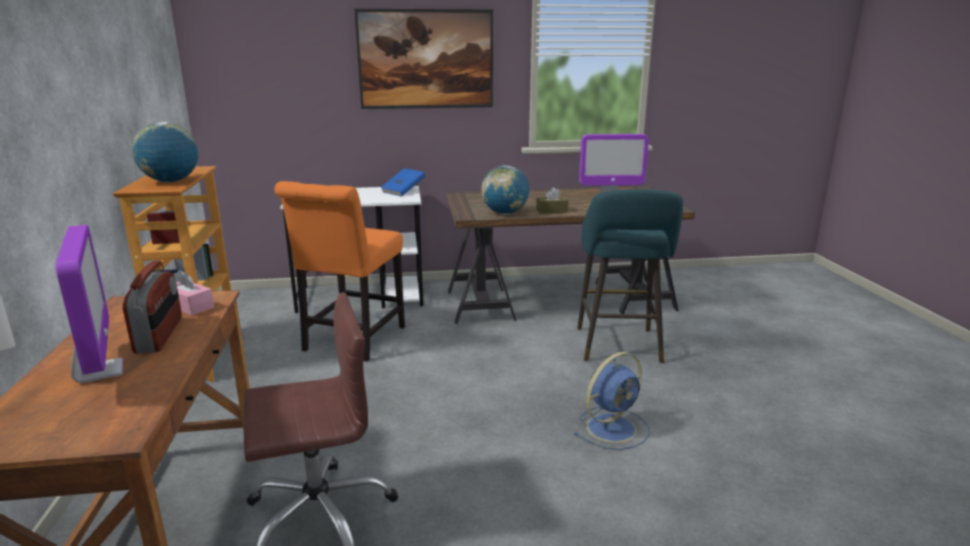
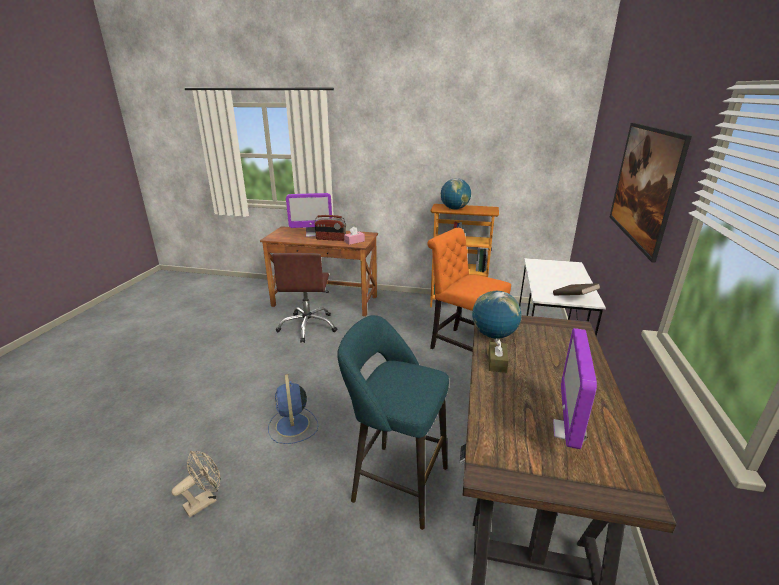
camera: 110 degrees right, 5 degrees up
(403, 191) = (574, 298): blue book -> brown book
(771, 446) = (204, 501): none -> beige fan

